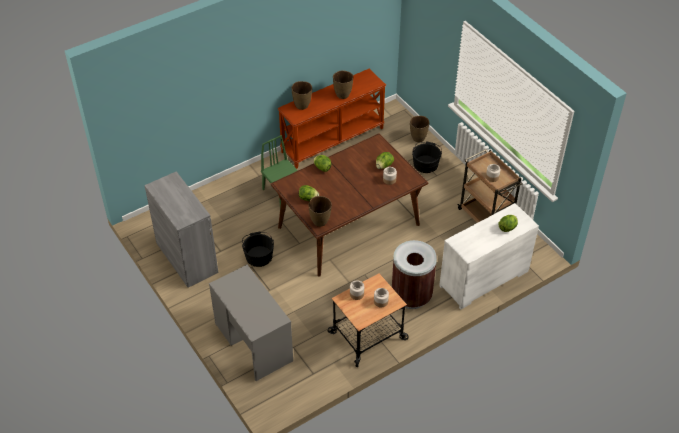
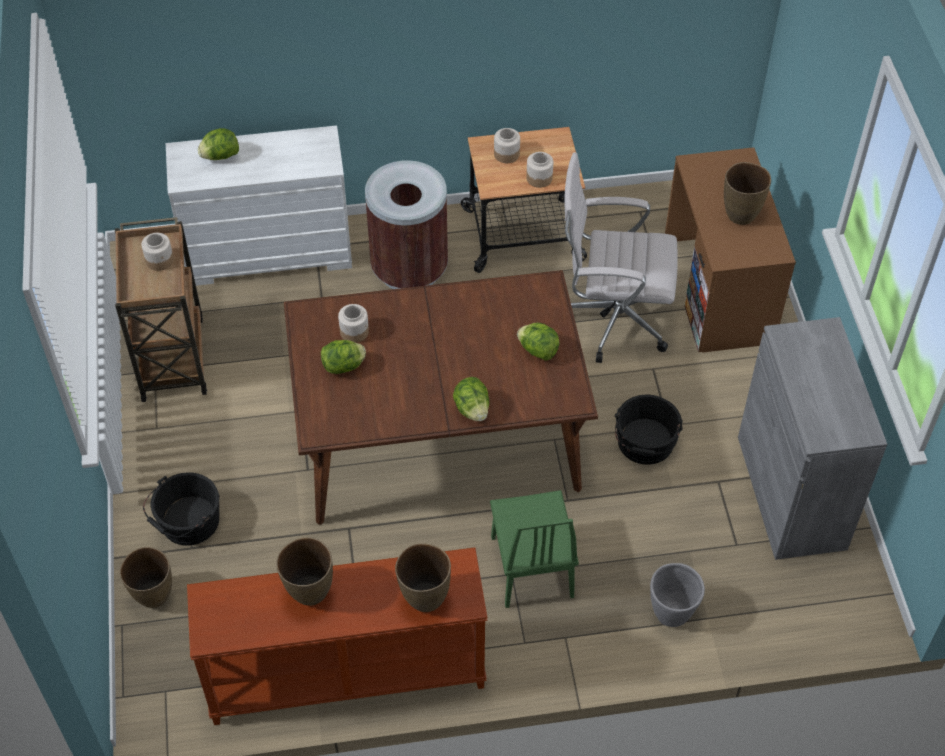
camera: 155 degrees left, 5 degrees up
(221, 196) = (671, 614): none -> grey planter
(253, 342) = (718, 290): grey desk -> brown desk
(300, 306) = (611, 320): none -> white office chair
(320, 222) = (540, 294): brown vase -> brown vase (740, 214)

